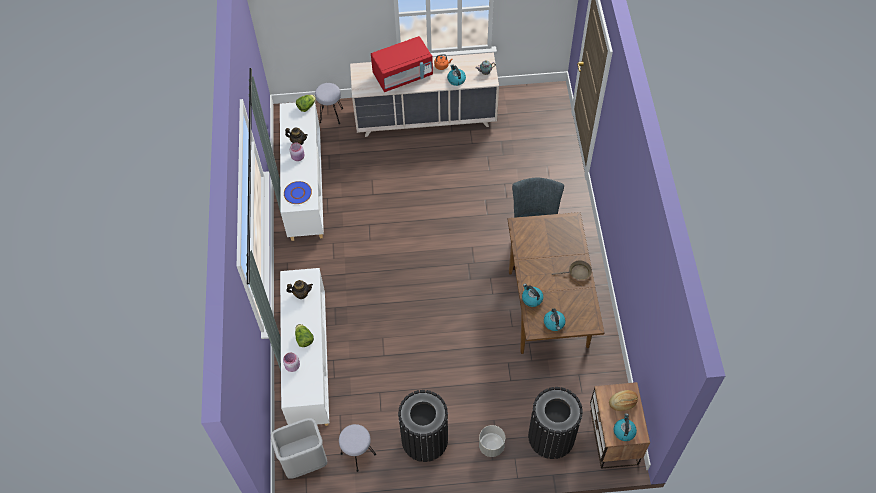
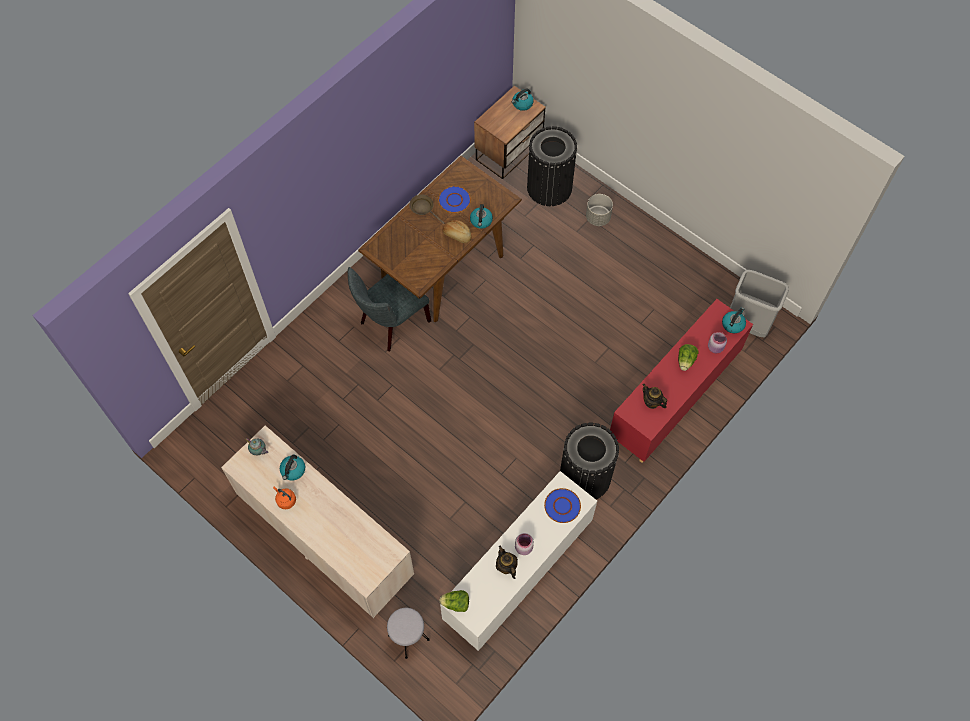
camera: 135 degrees left, 5 degrees up
(309, 361) = (674, 397): white cabinet -> red cabinet
(357, 454) = (701, 295): grey stool -> none
(403, 75) = (334, 527): red microwave -> none
(424, 439) = (641, 262): black trash can -> black trash can (585, 477)
(554, 323) = (487, 191): kettle -> kettle (733, 324)
(566, 296) = (454, 200): none -> blue plate
(623, 402) = (500, 118): bread -> bread (457, 235)

